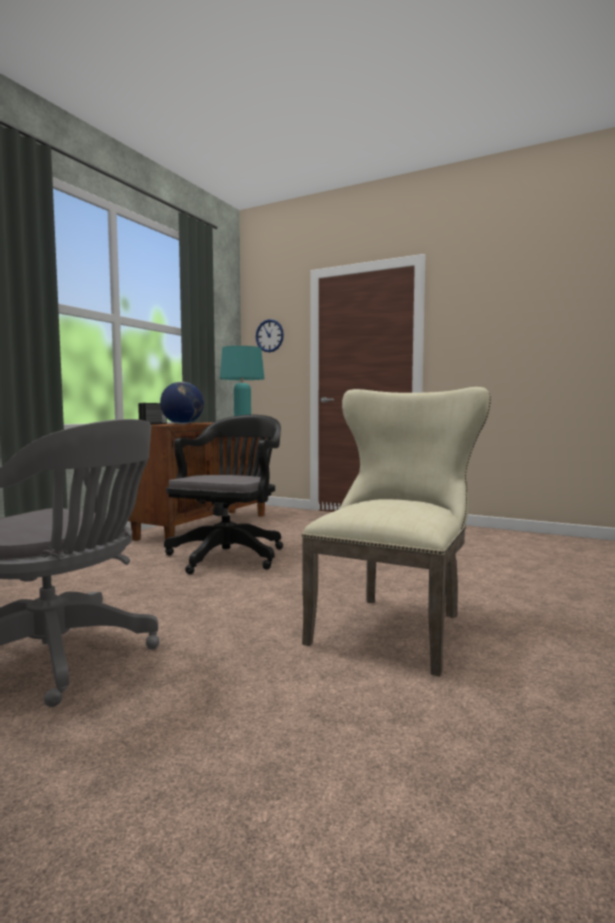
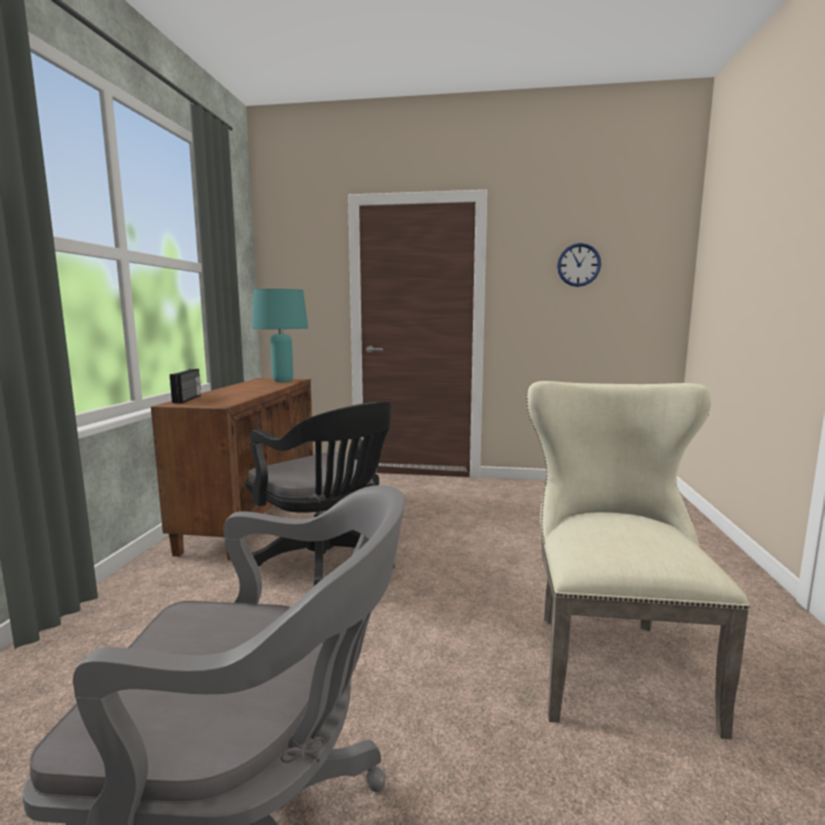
camera: 20 degrees left, 5 degrees up
(182, 424) = (230, 398): globe -> none
(229, 555) = (325, 566): black office chair -> black office chair turned 135 degrees clockwise
(269, 335) = (295, 270): wall clock -> wall clock (578, 265)

